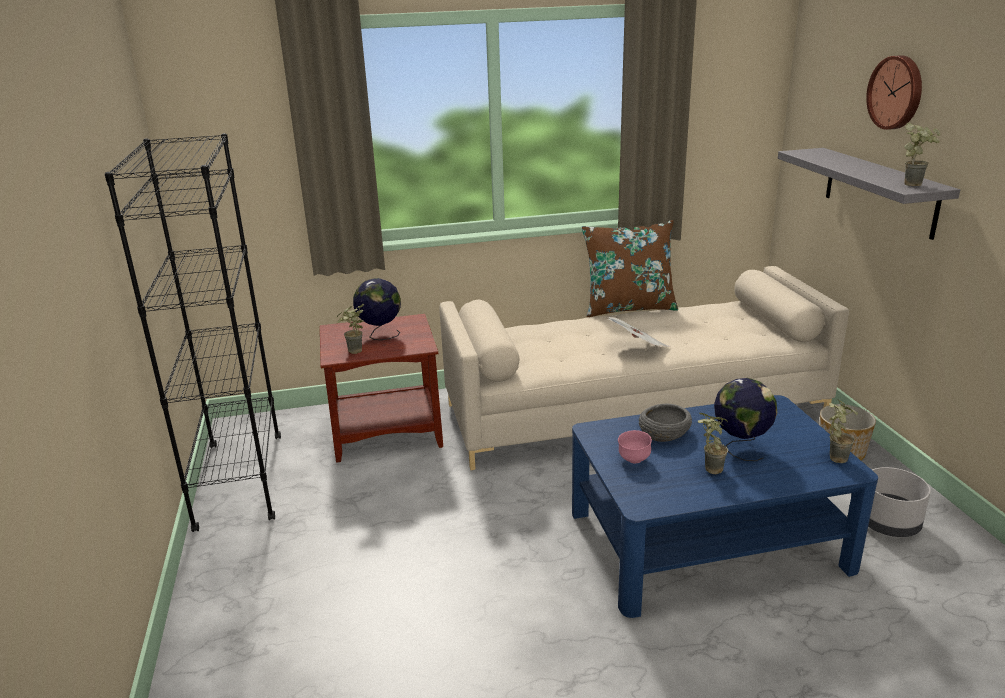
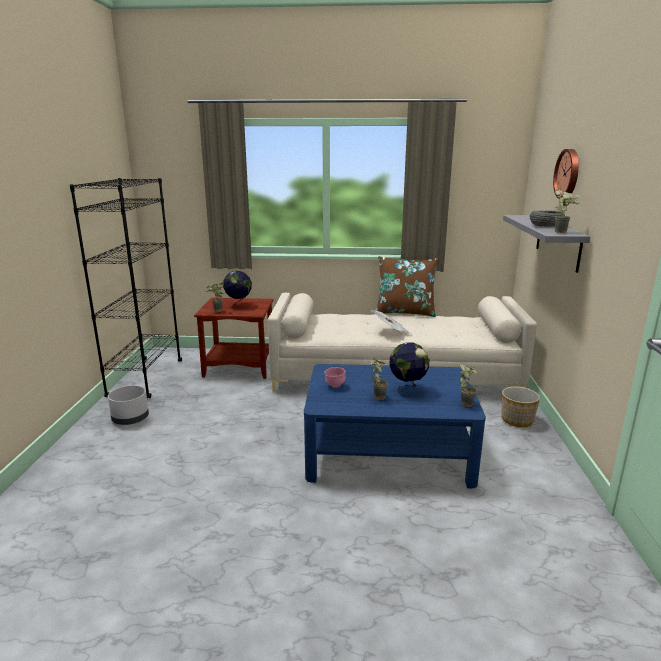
camera: 15 degrees right, 5 degrees down
(664, 433) = (366, 375): grey bowl -> grey bowl (545, 225)
(889, 523) = (520, 464): grey planter -> grey planter (131, 419)

